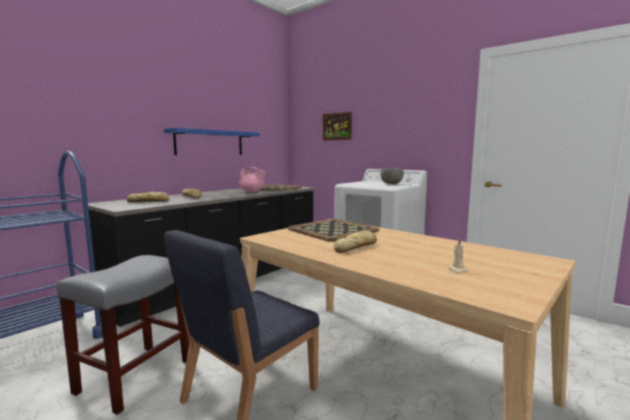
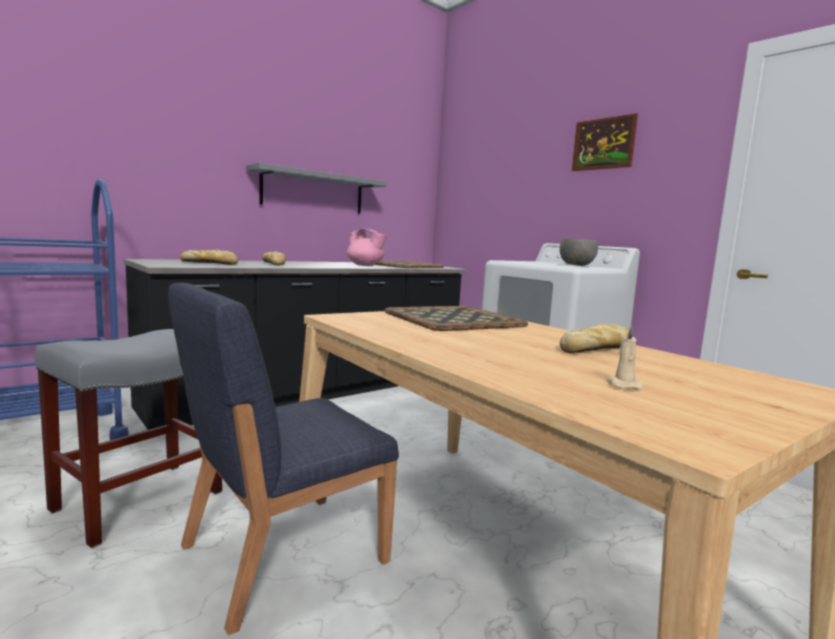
camera: 10 degrees right, 0 degrees up
(210, 143) = (313, 192): blue shelf -> grey shelf
(337, 126) = (506, 177): picture -> picture (603, 144)
(356, 247) = (472, 340): bread -> bread (597, 348)

